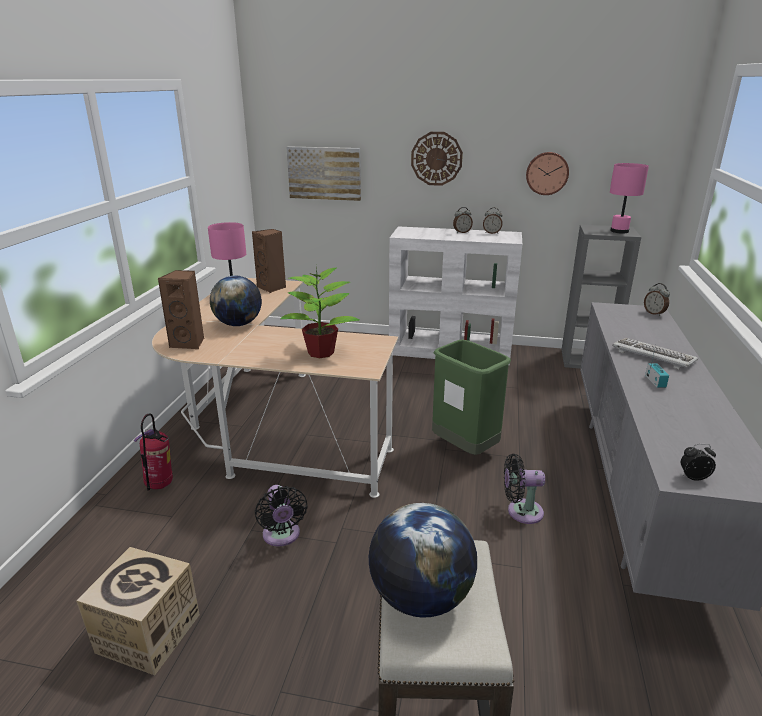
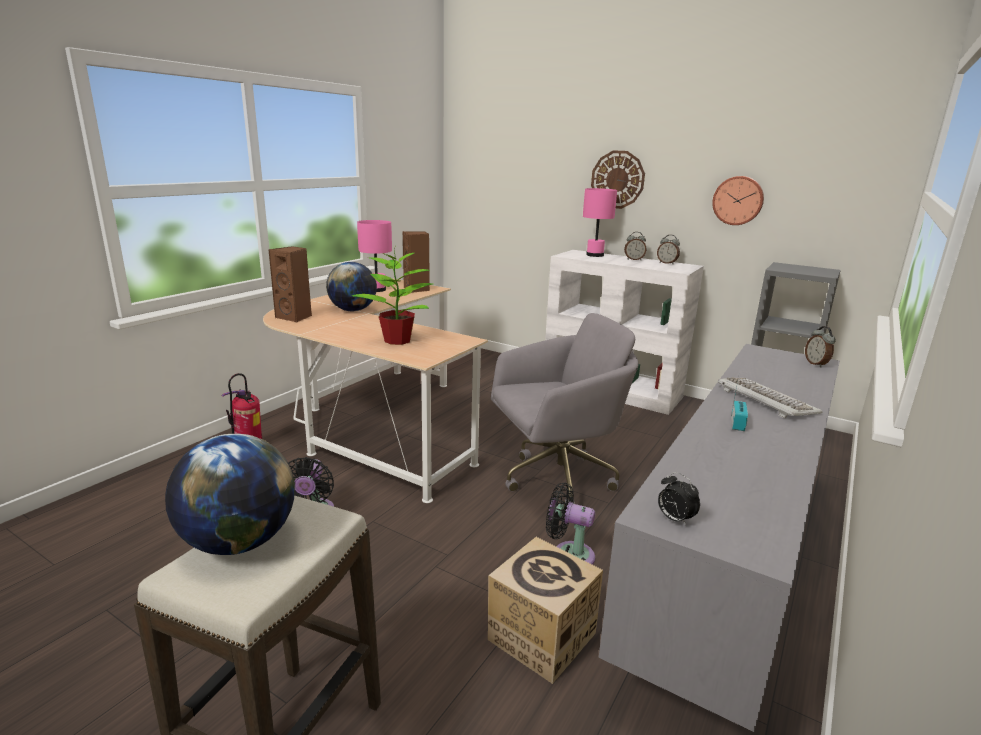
camera: 20 degrees right, 5 degrees down
(148, 633) = (142, 559): cardboard box -> cardboard box (541, 636)
(324, 173) = (508, 190): picture -> none
(465, 449) = (554, 481): green trash can -> grey office chair
(619, 231) = (815, 271): pink table lamp -> pink table lamp (595, 255)
(693, 477) = (674, 519): alarm clock -> alarm clock turned 150 degrees counterclockwise

